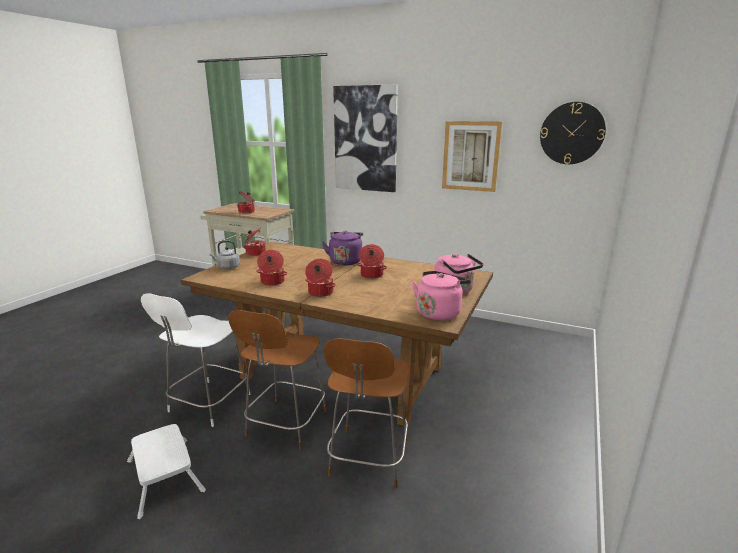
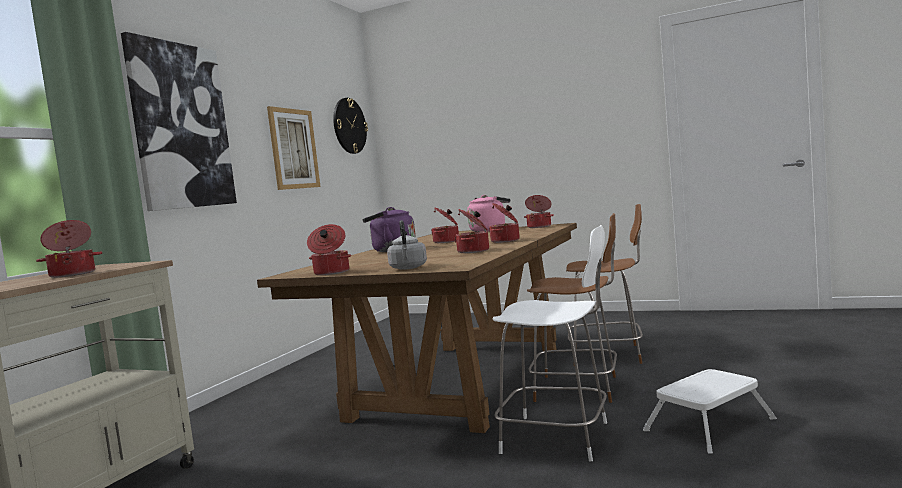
camera: 90 degrees left, 15 degrees down
(439, 312) = (539, 226): pink kettle -> cooking pot

